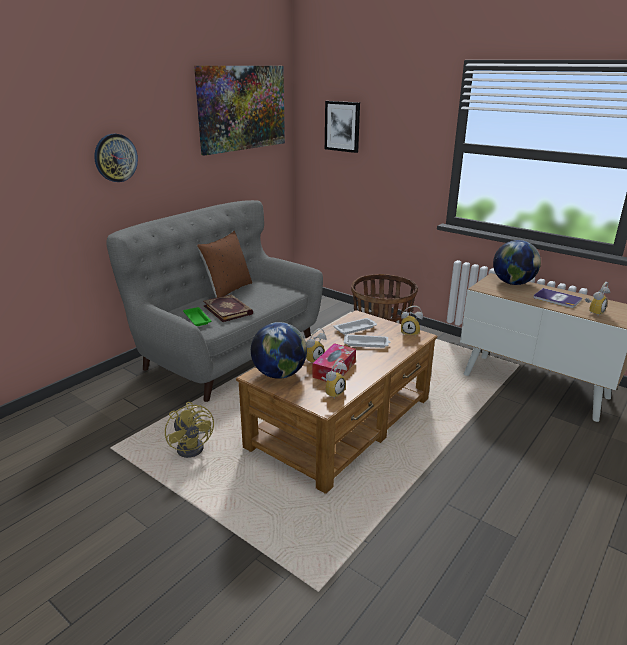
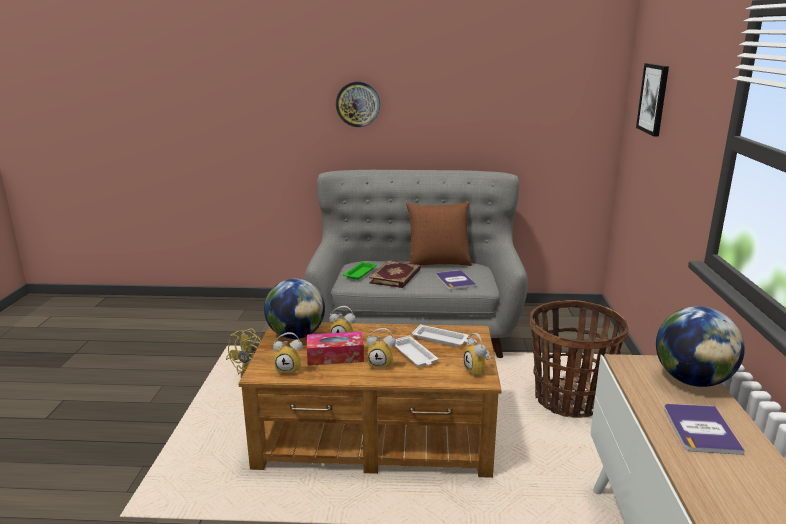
camera: 55 degrees right, 5 degrees down
(242, 108) = (534, 67): picture -> none
(270, 295) = (455, 280): none -> book
(593, 312) = (707, 475): alarm clock -> alarm clock (382, 364)

